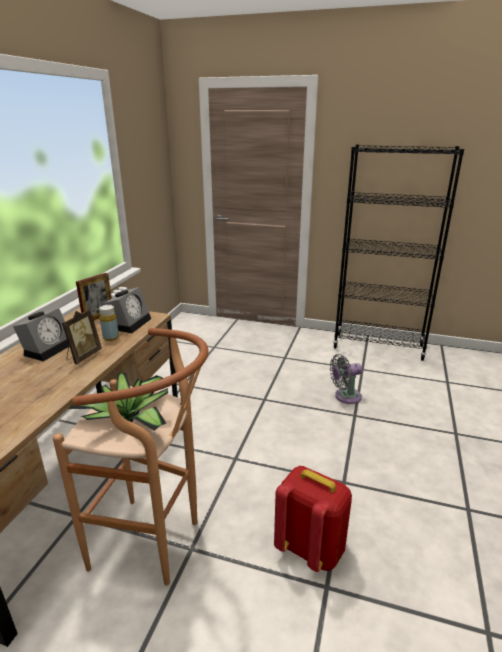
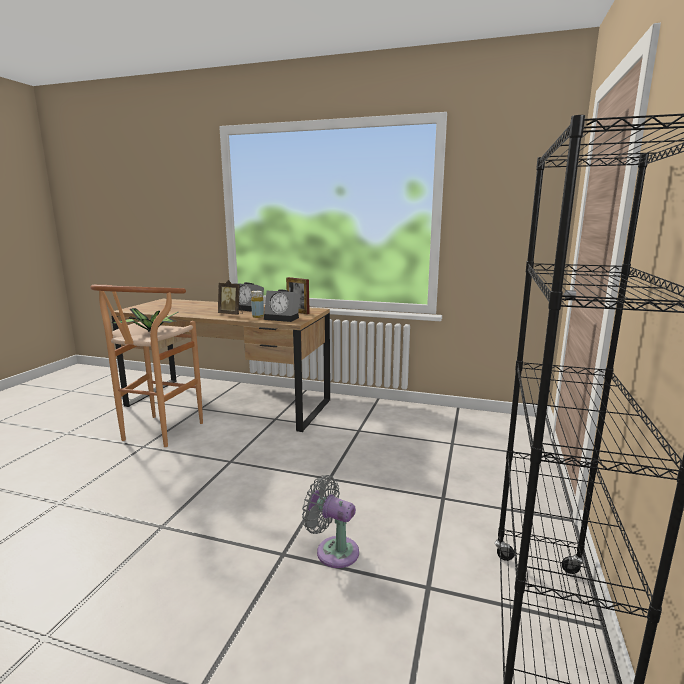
camera: 90 degrees right, 10 degrees down
(311, 548) = (100, 497): red backpack -> none
(345, 396) = (333, 550): grey fan -> grey fan turned 45 degrees counterclockwise

